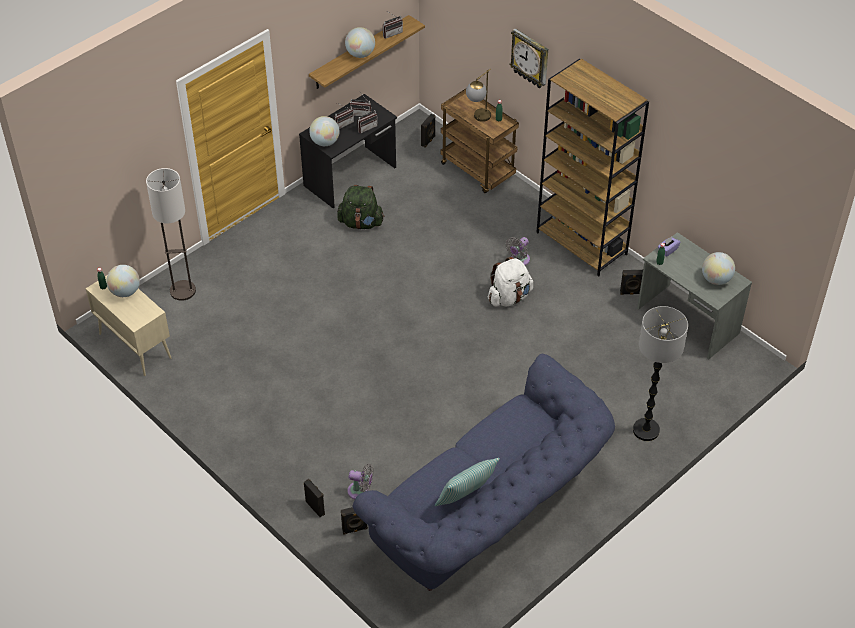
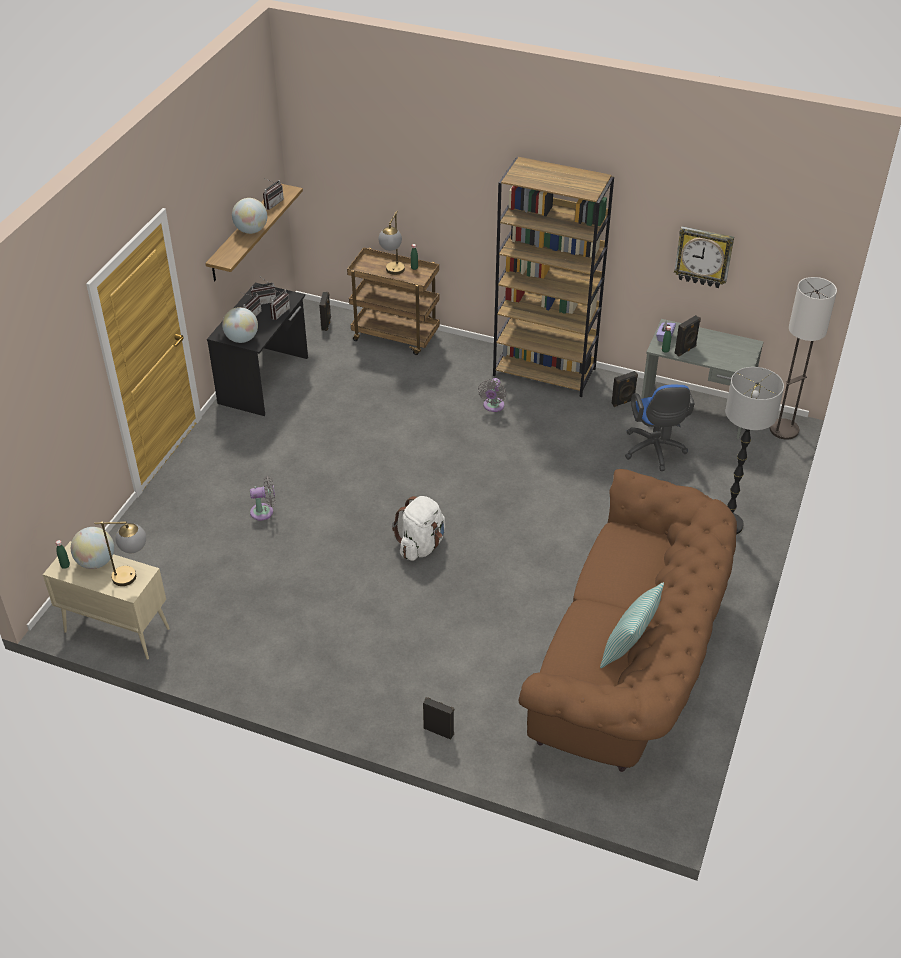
camera: 25 degrees left, 5 degrees down
(144, 312) = (133, 576): none -> table lamp
(182, 291) = (141, 552): floor lamp -> floor lamp (784, 430)
(355, 529) = (498, 737): black speaker -> black speaker (686, 350)
(360, 491) = (478, 694): grey fan -> grey fan (264, 511)
(361, 223) = (304, 421): green backpack -> none
(491, 511) = (631, 661): blue sofa -> brown sofa
(509, 297) = (507, 444): white backpack -> white backpack (421, 545)
(530, 58) = (446, 182): wall clock -> wall clock (703, 256)
(628, 345) = (654, 451): none -> blue office chair
(716, 279) = (729, 349): globe -> none

